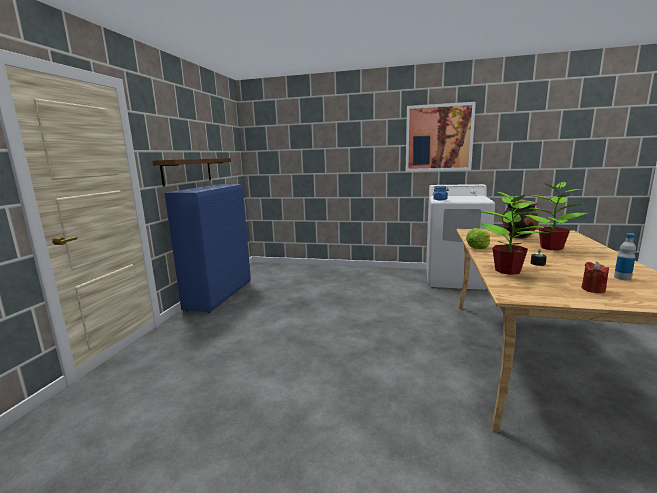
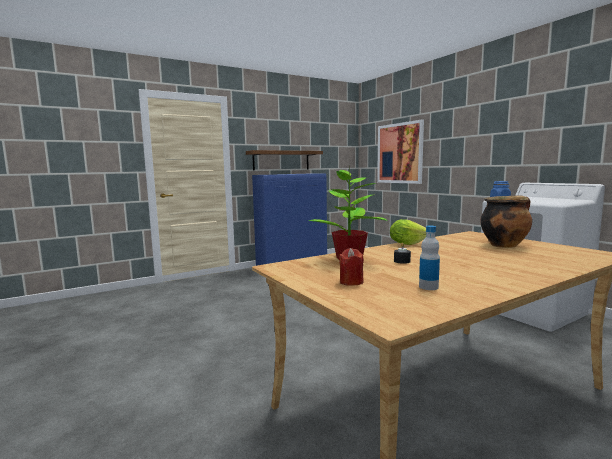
camera: 45 degrees right, 5 degrees down
(438, 138) = (539, 121): picture -> picture (399, 153)
(550, 248) = (488, 258): potted plant -> none

